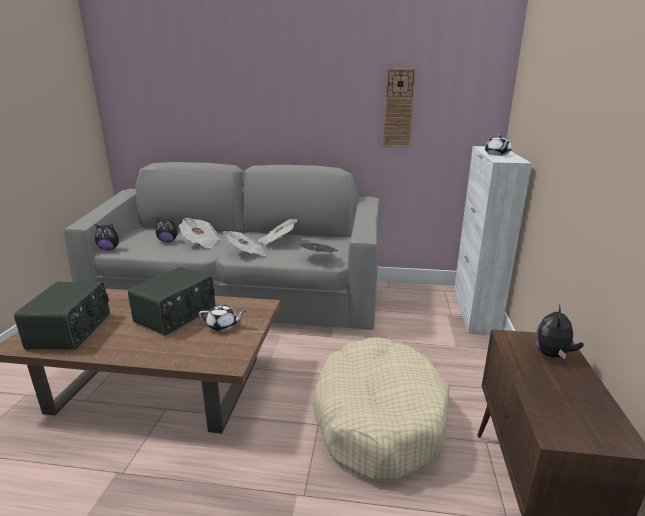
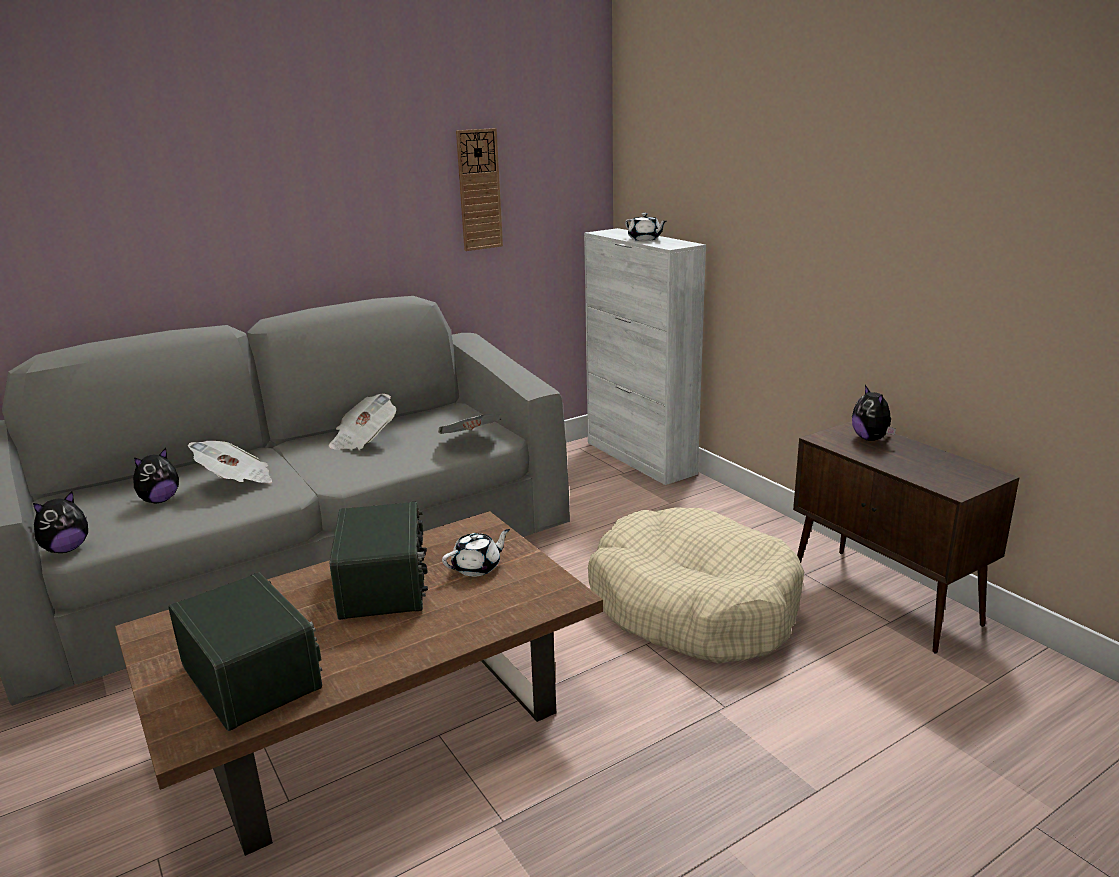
camera: 40 degrees left, 0 degrees up
(246, 253) = (350, 470): newspaper -> none

